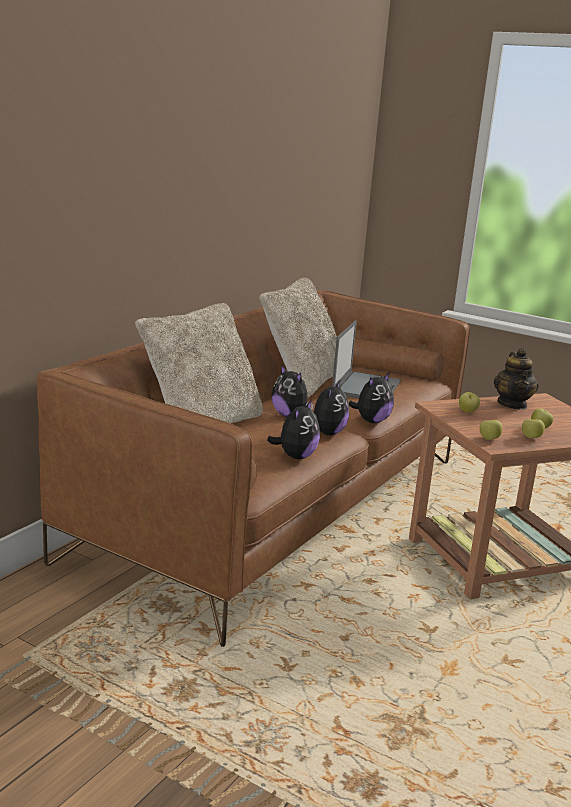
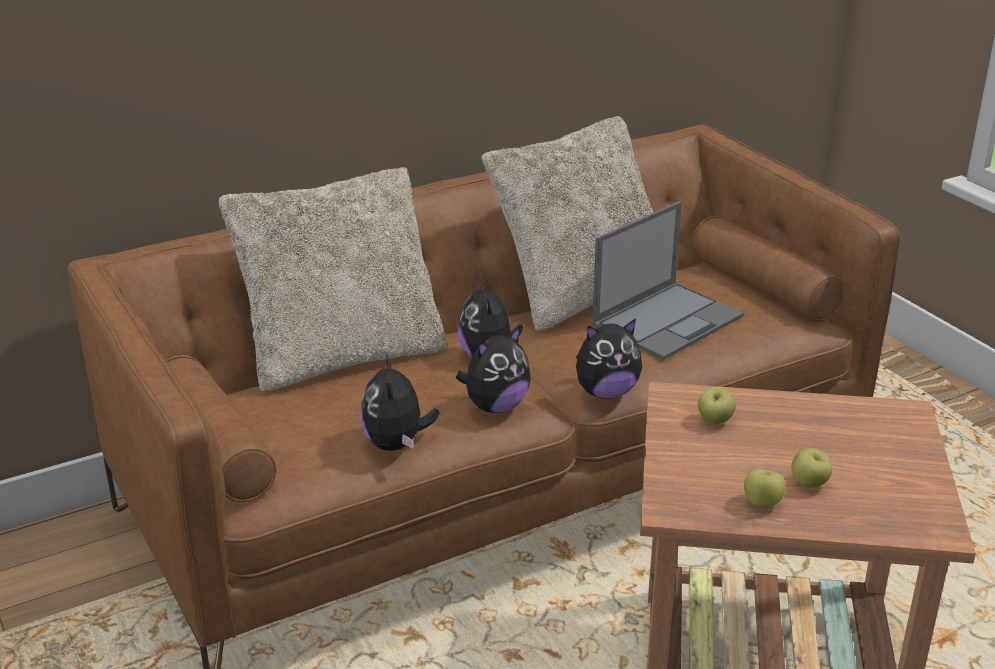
camera: 30 degrees right, 10 degrees up
(295, 456) = (396, 444): plush toy -> plush toy turned 120 degrees clockwise
(489, 439) = (677, 490): apple -> none
(512, 404) = (824, 418): teapot -> none

